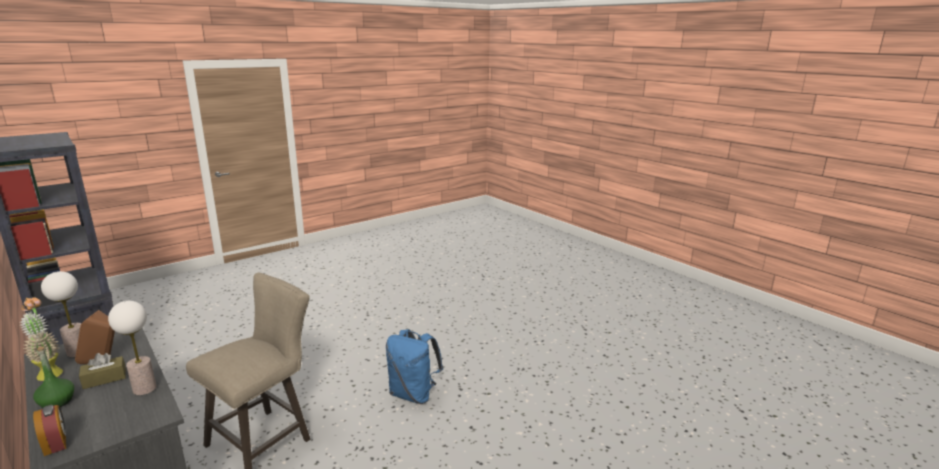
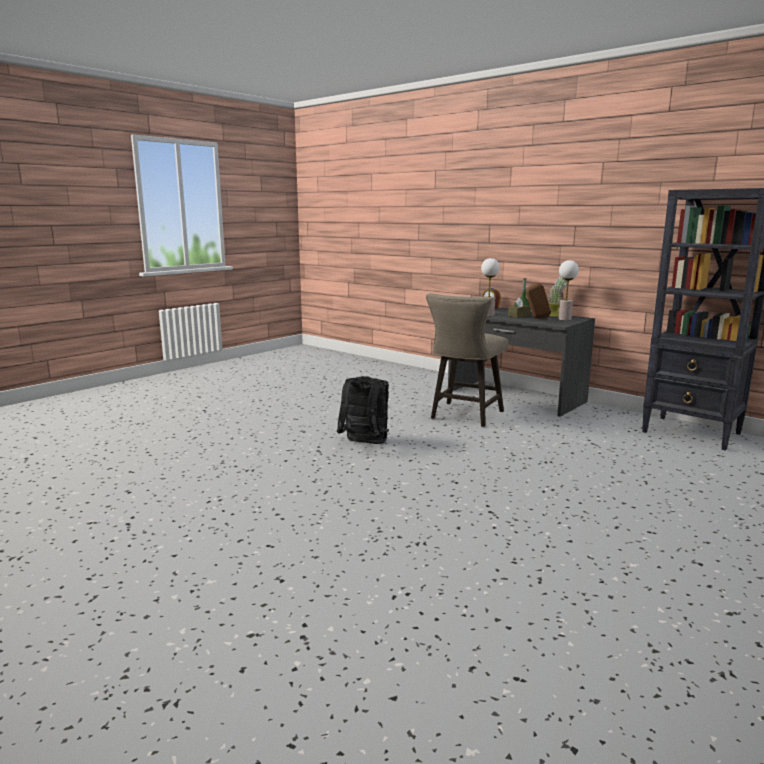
camera: 170 degrees right, 5 degrees down
(413, 394) = (364, 444): blue backpack -> black backpack

